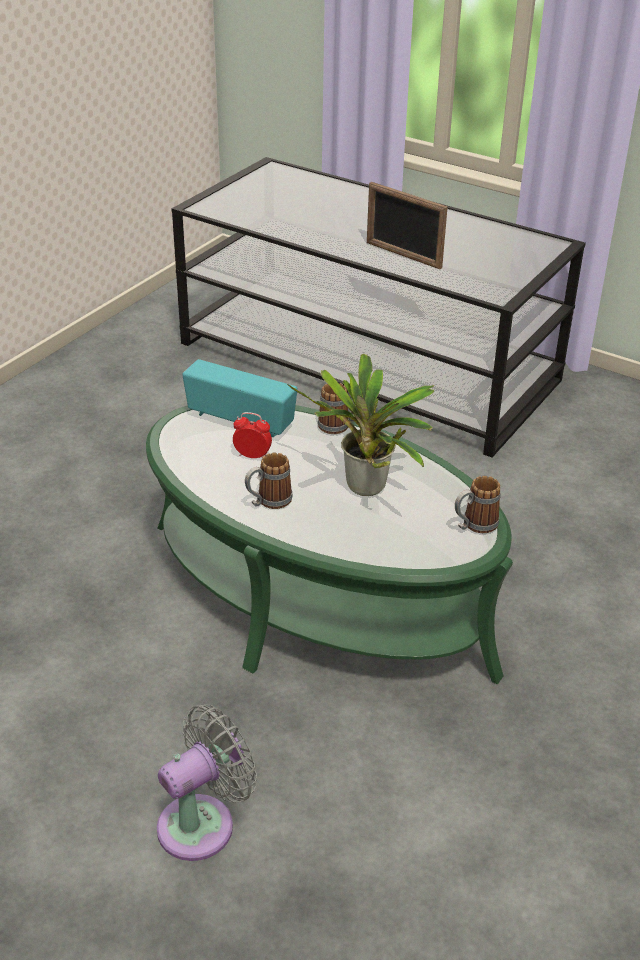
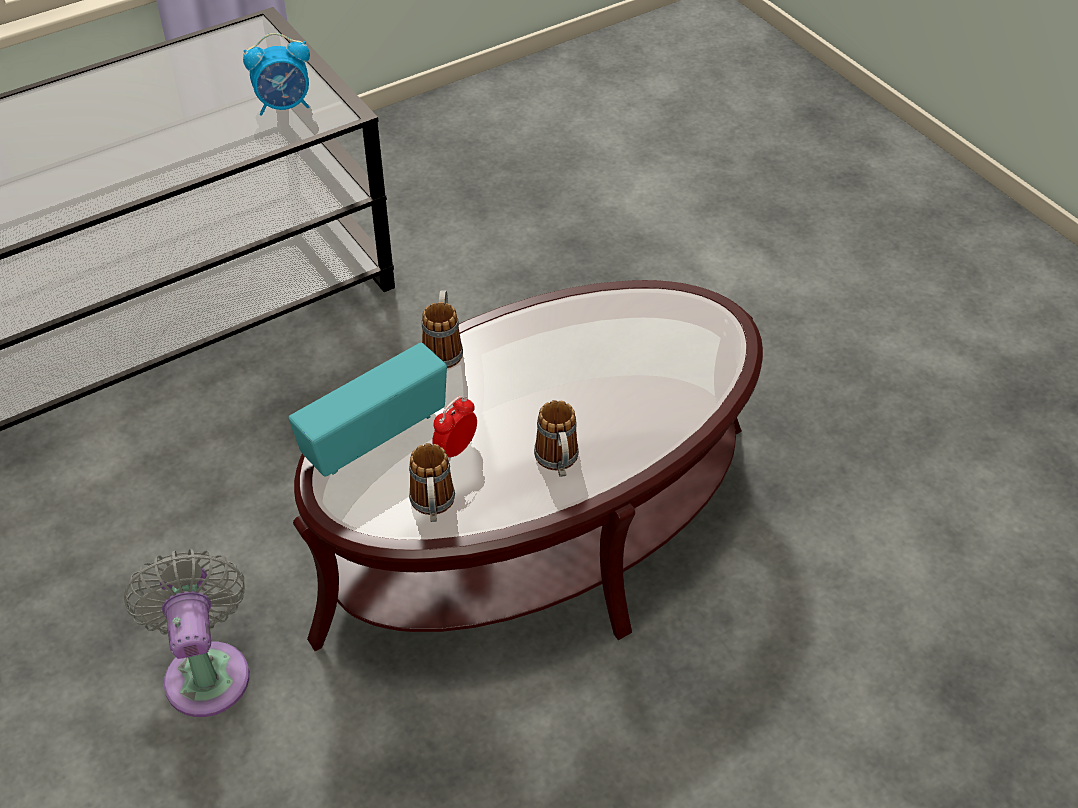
camera: 65 degrees left, 10 degrees up
(203, 823) = (832, 751): grey fan -> grey fan (206, 670)
(318, 597) = (539, 529): green coffee table -> brown coffee table
(366, 491) = (584, 371): potted plant -> none
(403, 255) = (171, 149): picture frame -> none
(474, 525) = (690, 310): mug -> mug (433, 507)
(486, 277) = (284, 106): none -> alarm clock

